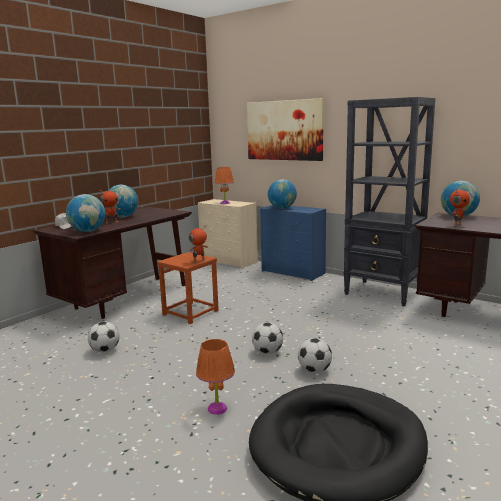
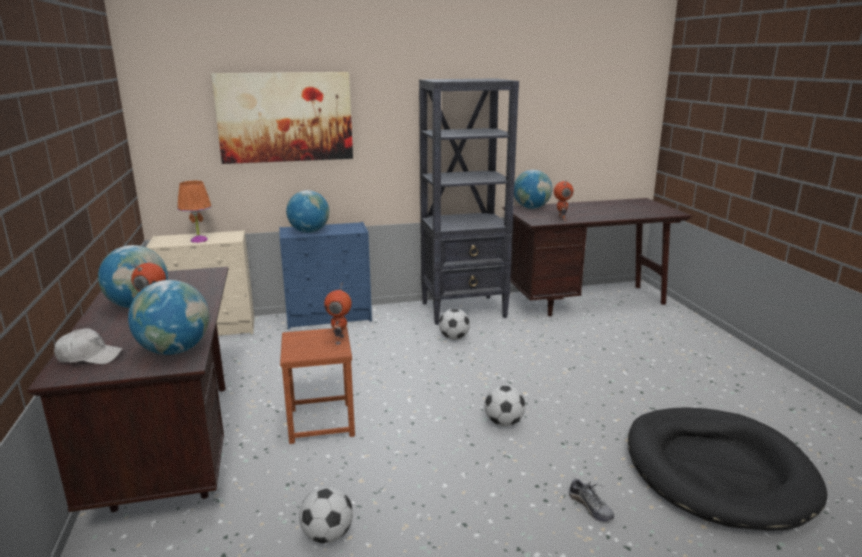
camera: 50 degrees left, 5 degrees up
(217, 408) = (590, 507): orange table lamp -> shoe
(314, 370) = (574, 417): football -> football (454, 338)

